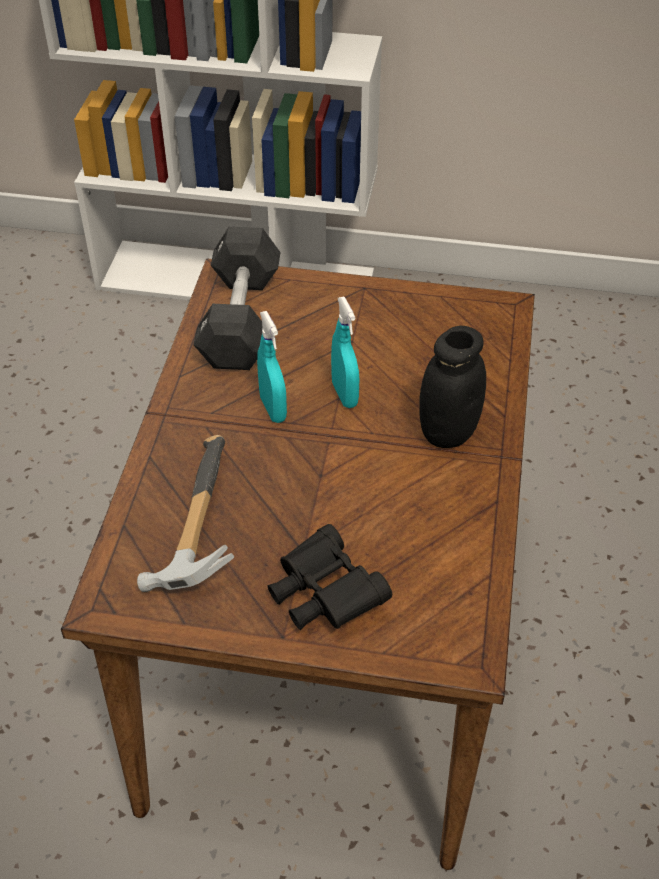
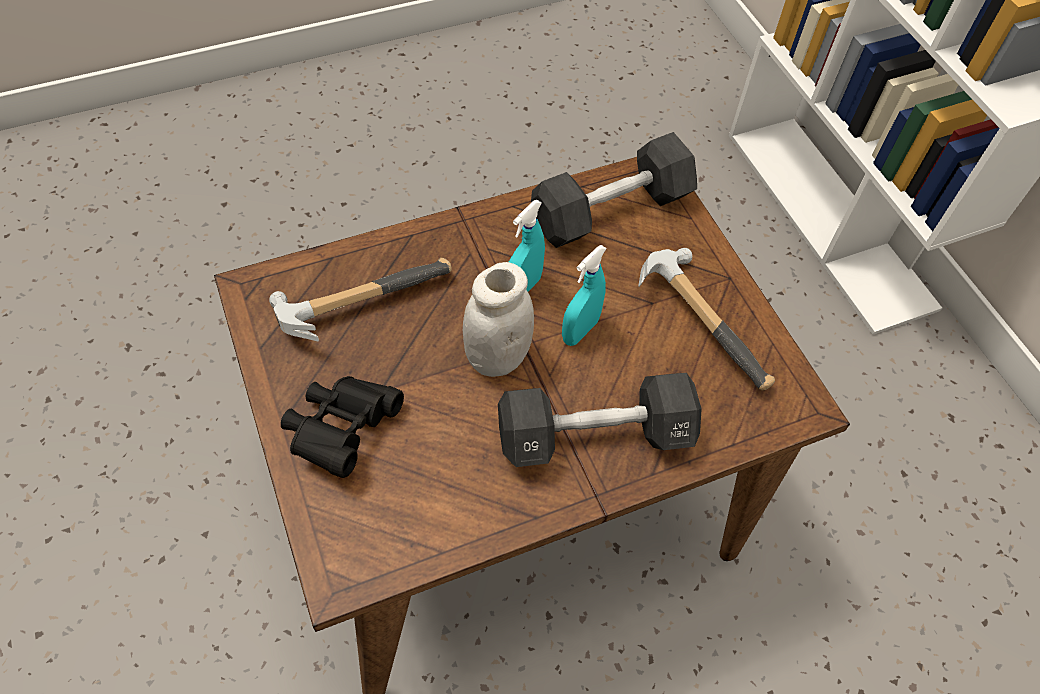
camera: 55 degrees right, 10 degrees up
(329, 457) = (497, 357): none -> white jar
(391, 319) = (705, 320): none -> hammer
(448, 432) = (594, 435): black jar -> black dumbbell

